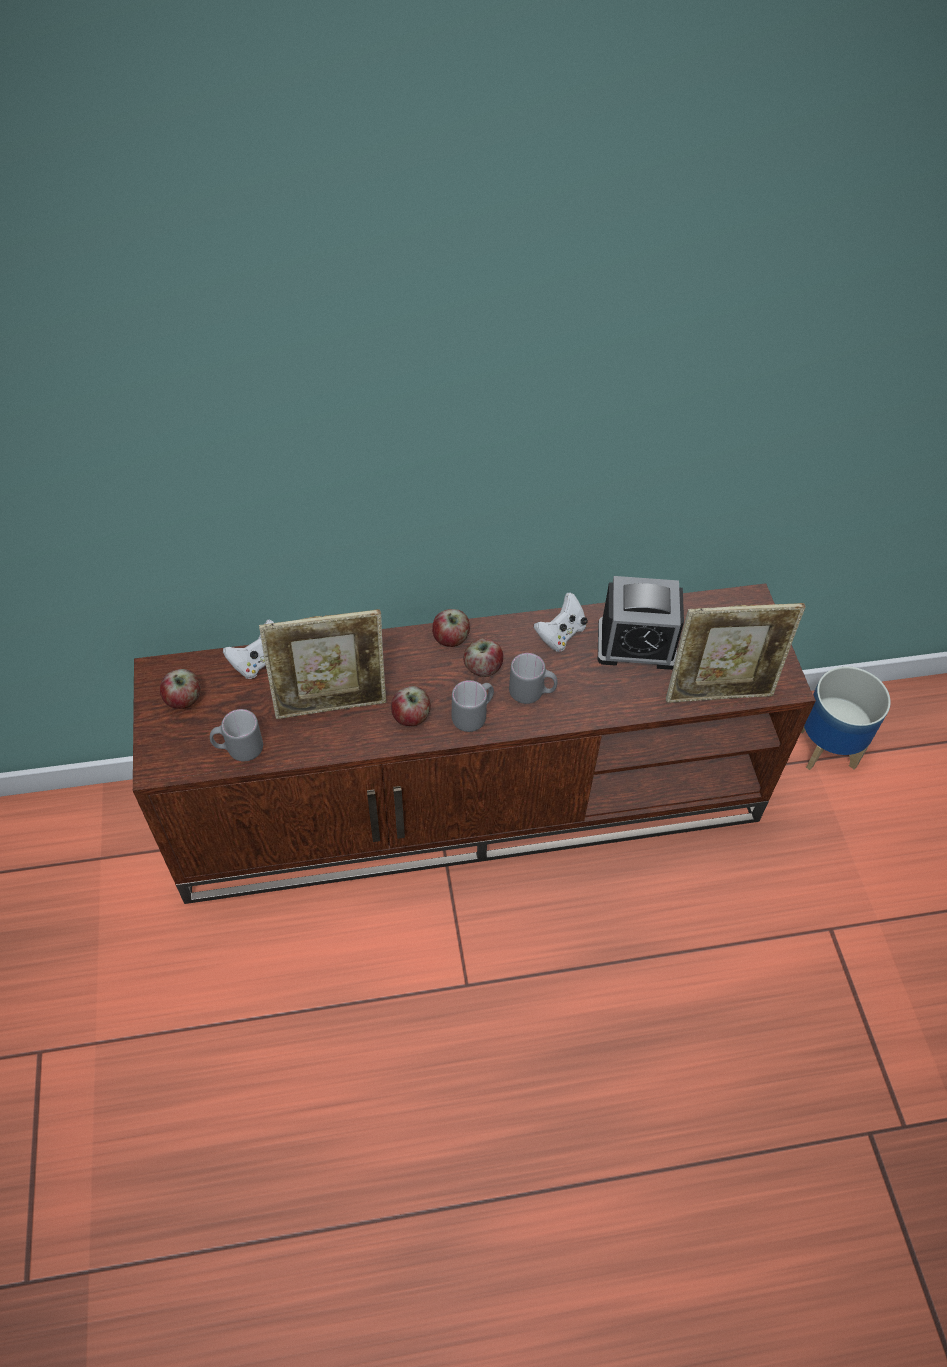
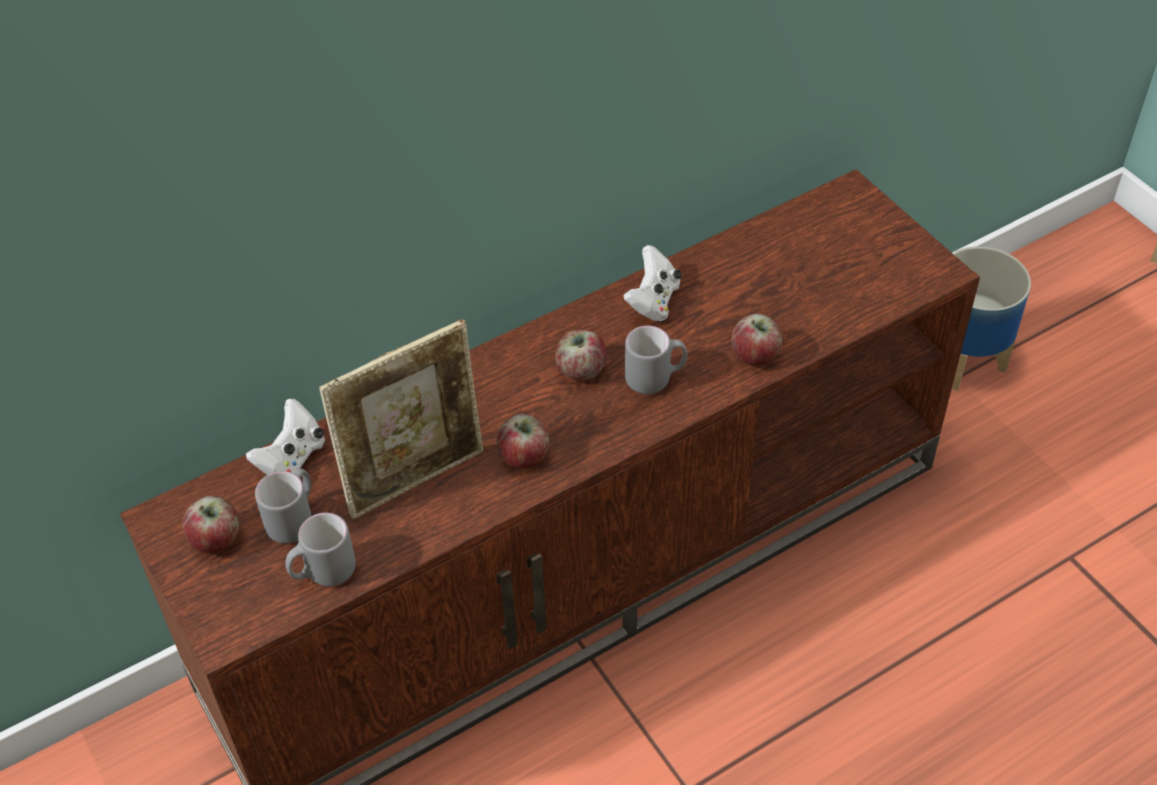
camera: 20 degrees left, 5 degrees down
(451, 639) = (523, 350): apple -> apple (755, 355)
(473, 715) = (599, 428): grey mug -> grey mug (294, 519)
(636, 644) = (748, 283): alarm clock -> none
(719, 693) = (871, 305): picture frame -> none

